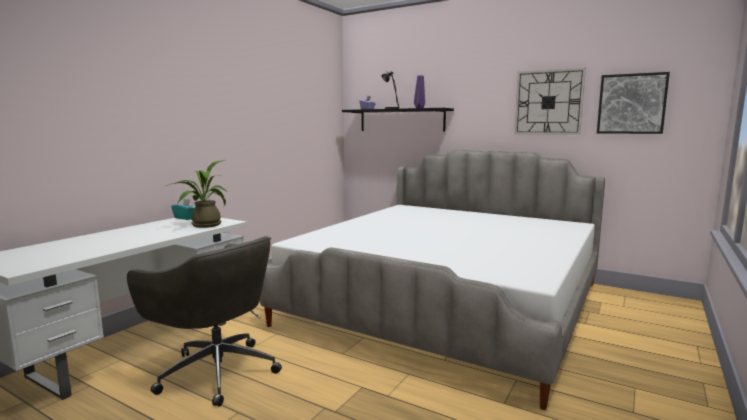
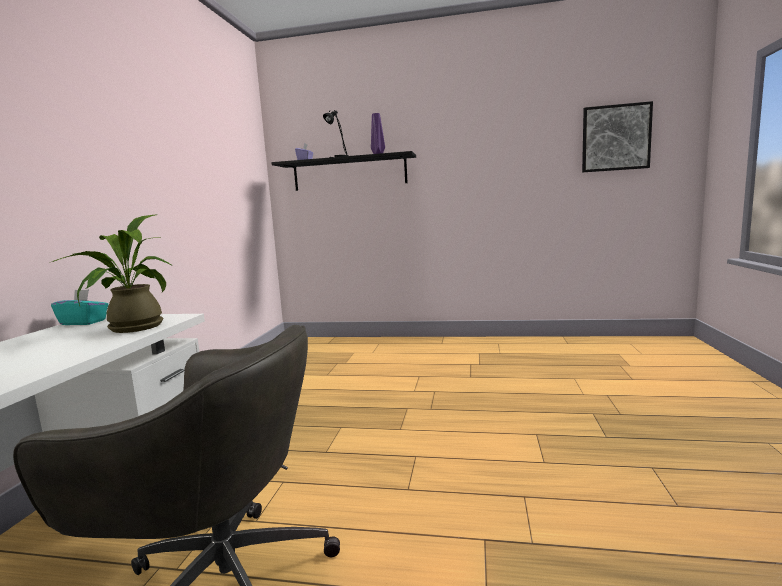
camera: 20 degrees left, 0 degrees up
(447, 304) = (472, 386): bed -> none
(548, 102) = (527, 141): wall clock -> none

